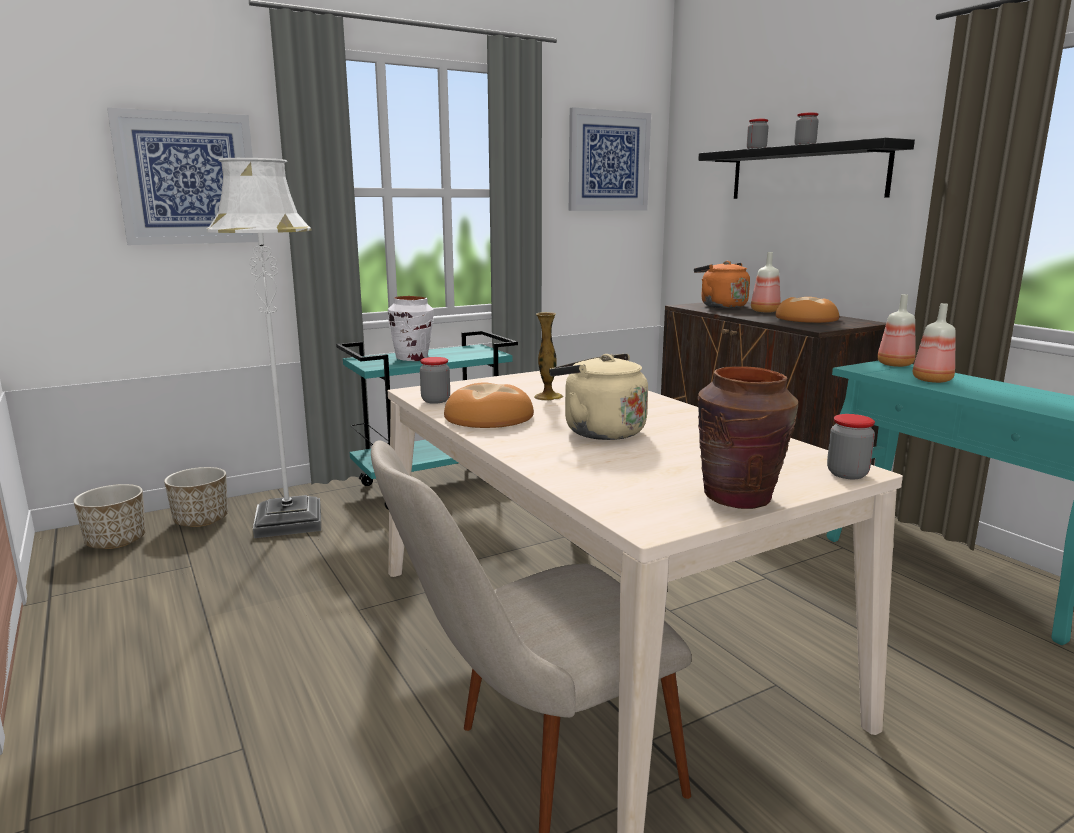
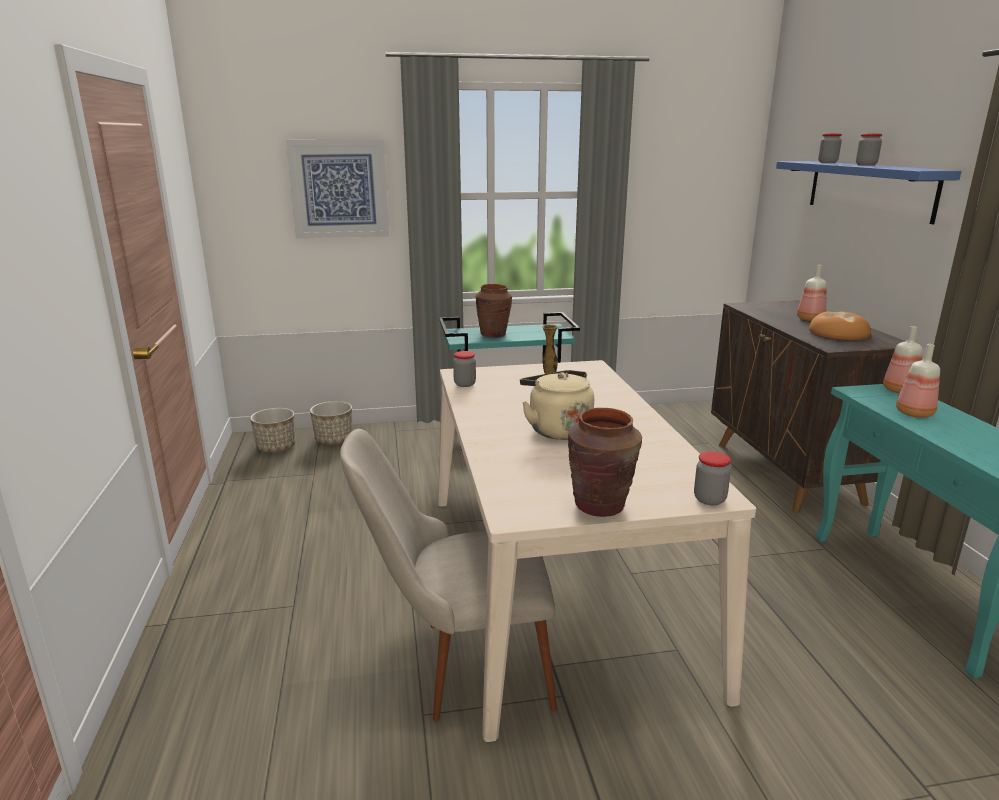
camera: 20 degrees right, 5 degrees up
(289, 521) = (390, 450): white floor lamp -> none
(412, 358) = (493, 334): white vase -> brown vase
(489, 417) = (489, 405): bread -> none
(608, 161) = (700, 163): picture -> none
(720, 306) = (775, 308): orange kettle -> none
(806, 173) = (869, 189): black shelf -> blue shelf

